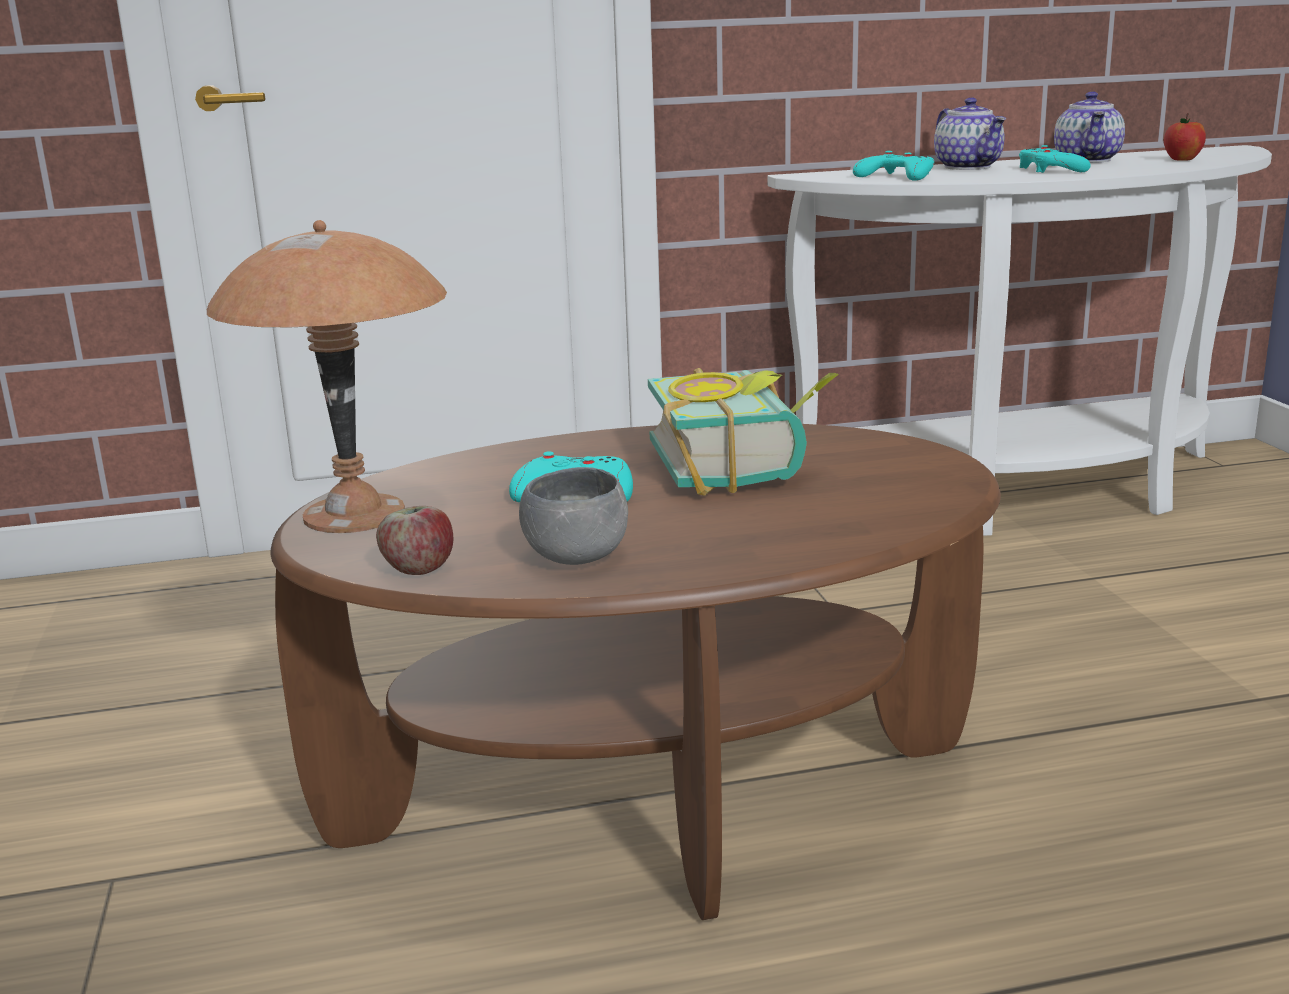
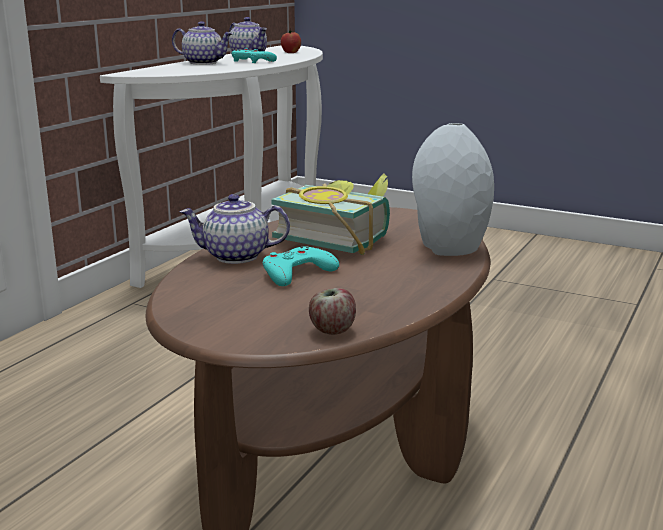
camera: 50 degrees left, 0 degrees up
(352, 515) = (212, 323): brown table lamp -> none
(570, 453) = (235, 257): none -> teapot
(576, 556) = (384, 297): grey bowl -> none
(849, 526) = (449, 248): none -> grey vase
(896, 176) = (187, 70): turquoise game controller -> none

